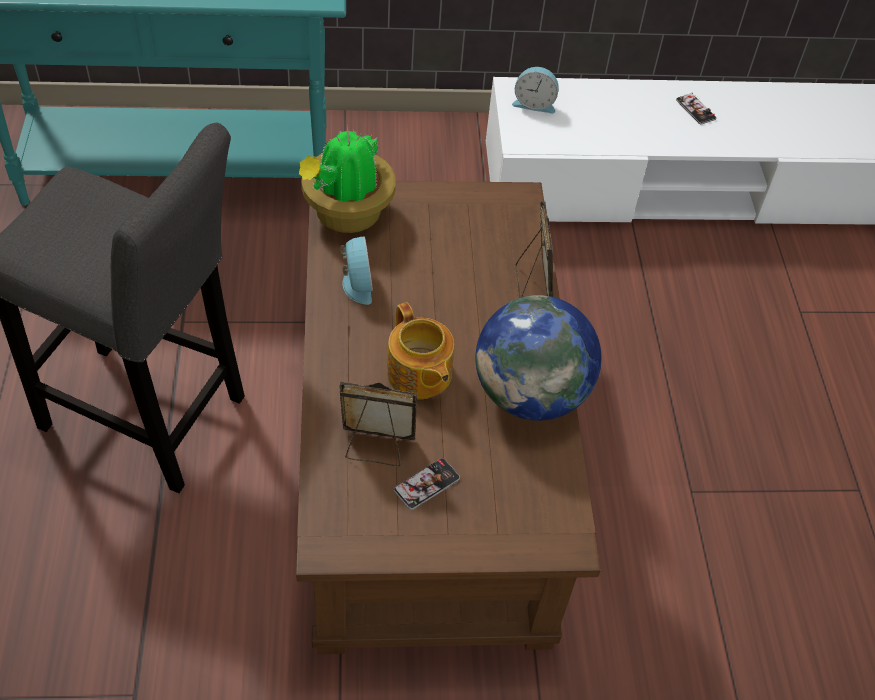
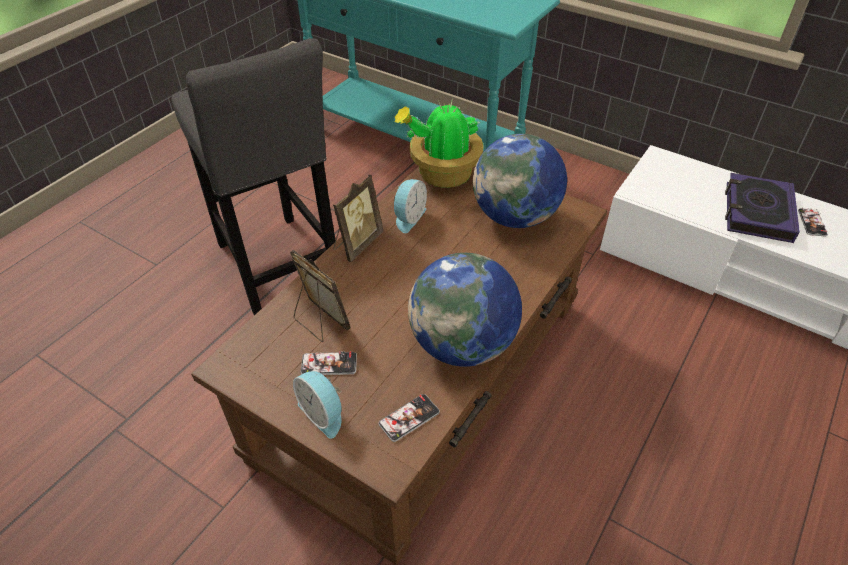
camera: 40 degrees right, 5 degrees down
(419, 375) = (394, 291): teapot -> none
(463, 232) = (515, 217): none -> globe
(533, 284) = (536, 272): picture frame -> picture frame (357, 244)
(534, 103) = (668, 171): alarm clock -> alarm clock (323, 413)
(546, 491) = (409, 418): none -> phone
(644, 118) = (757, 212): none -> book

